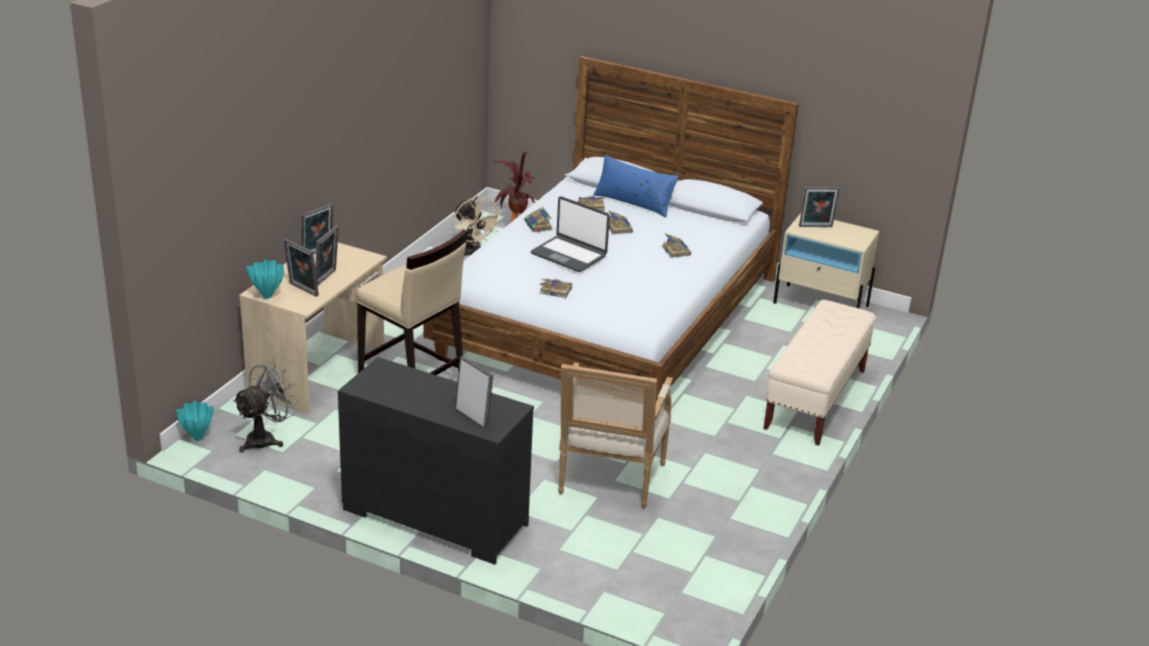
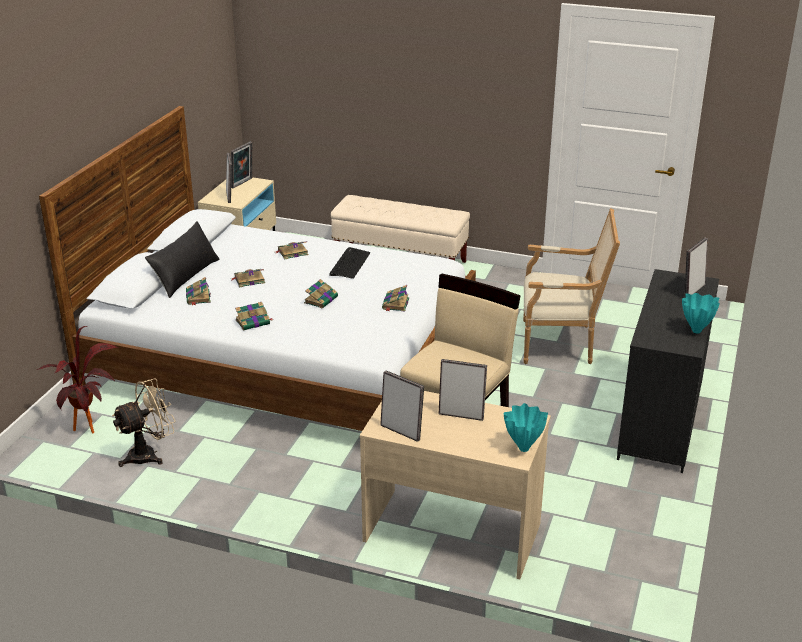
camera: 95 degrees left, 0 degrees up
(197, 438) = (625, 599): turquoise vase -> turquoise vase (695, 331)
(266, 439) = (599, 545): grey fan -> none
(302, 290) = (497, 427): picture frame -> picture frame (243, 183)
(569, 255) = (321, 299): laptop -> book
(634, 202) = (185, 276): blue pillow -> black pillow
(646, 276) = (349, 264): none -> keyboard

